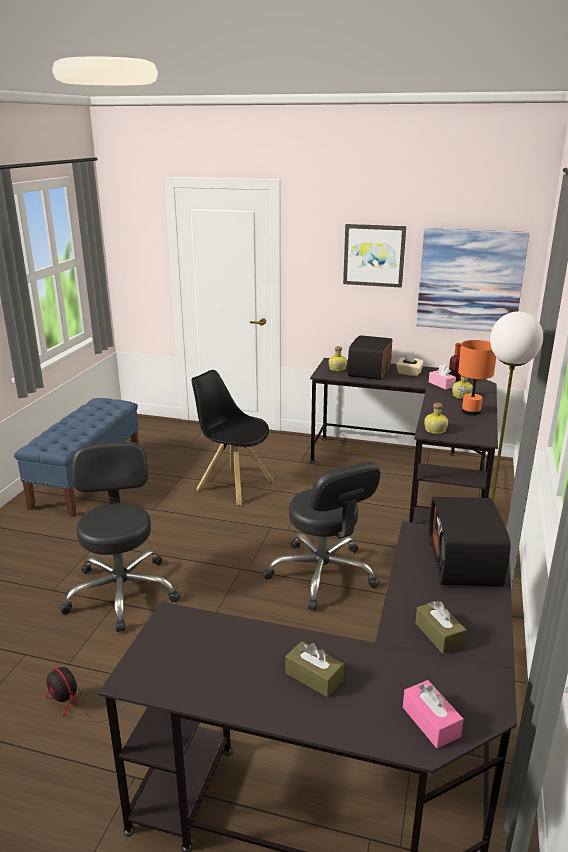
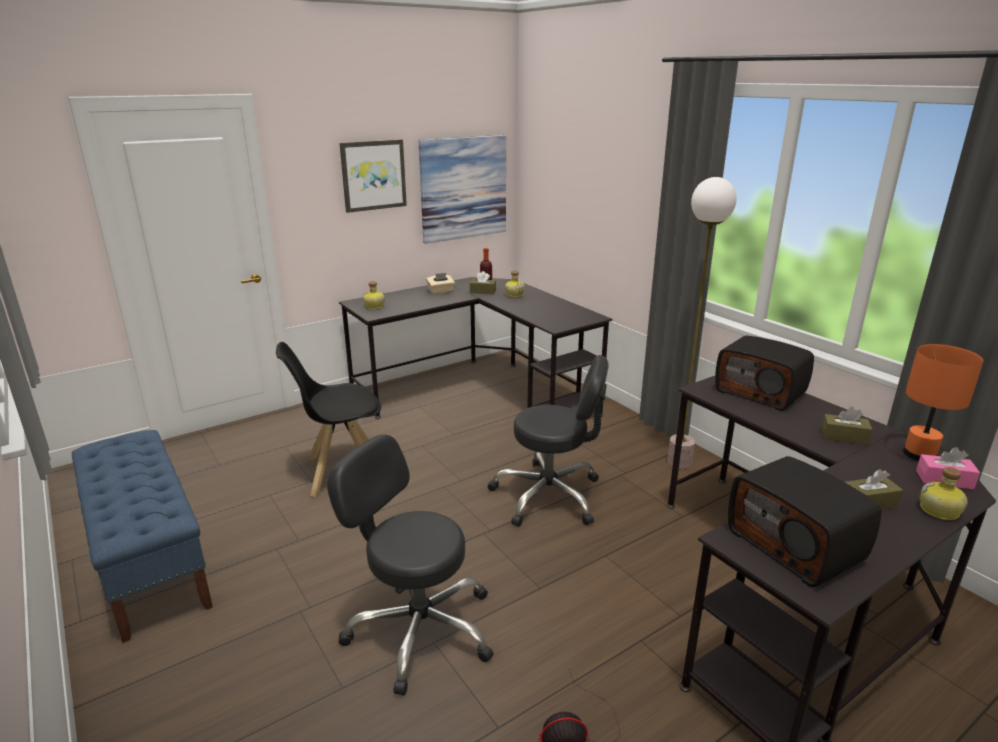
camera: 50 degrees left, 0 degrees up
(370, 371) = (408, 300): radio -> radio (796, 545)
(434, 430) = (554, 323): bottle -> bottle (940, 511)
(441, 384) = (482, 291): pink tissue box -> brown tissue box
(471, 412) = (545, 303): orange table lamp -> orange table lamp (920, 454)

